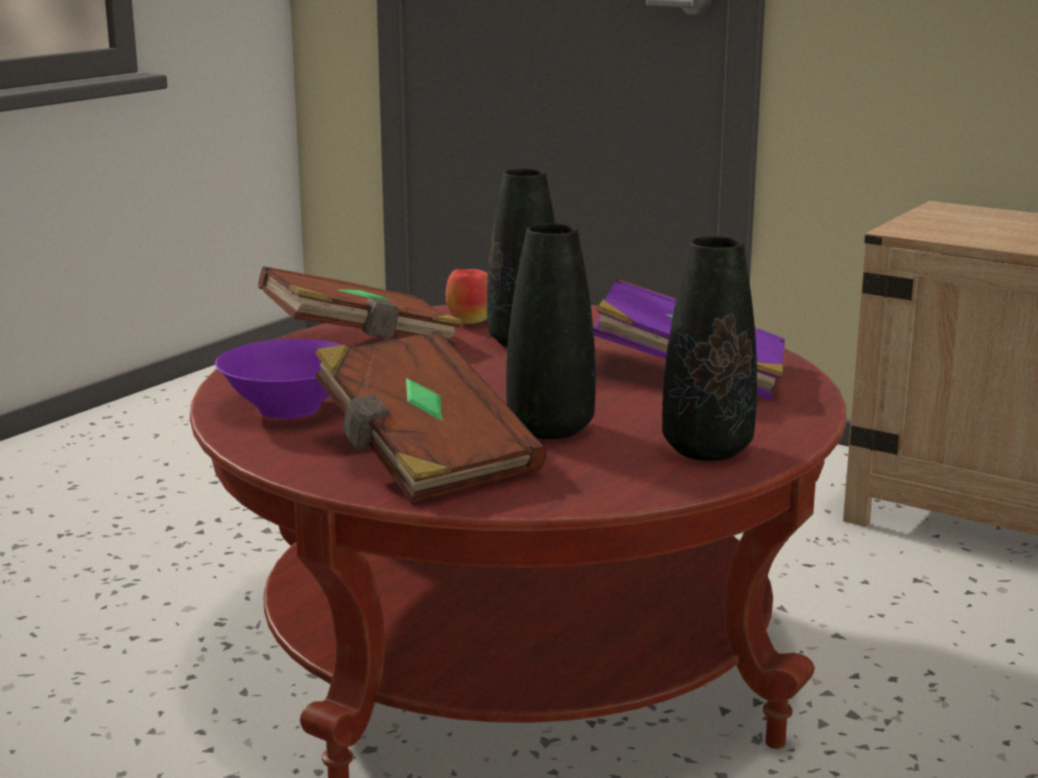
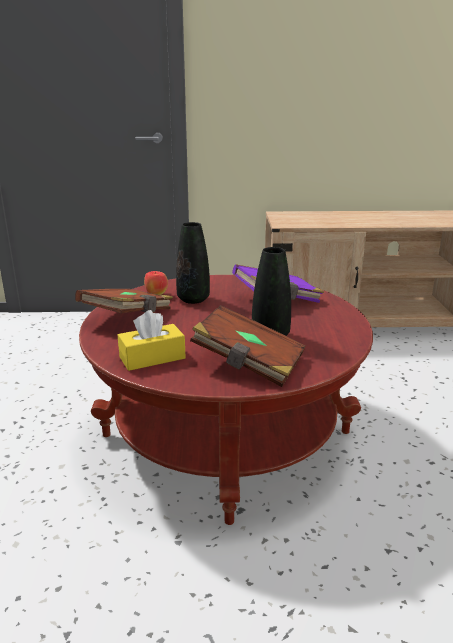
camera: 35 degrees left, 5 degrees up
(287, 408) = (152, 358): purple bowl -> yellow tissue box
(707, 450) = (335, 329): black vase -> none

